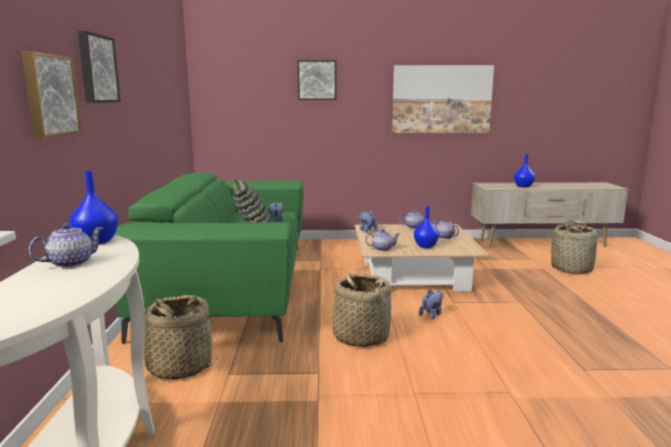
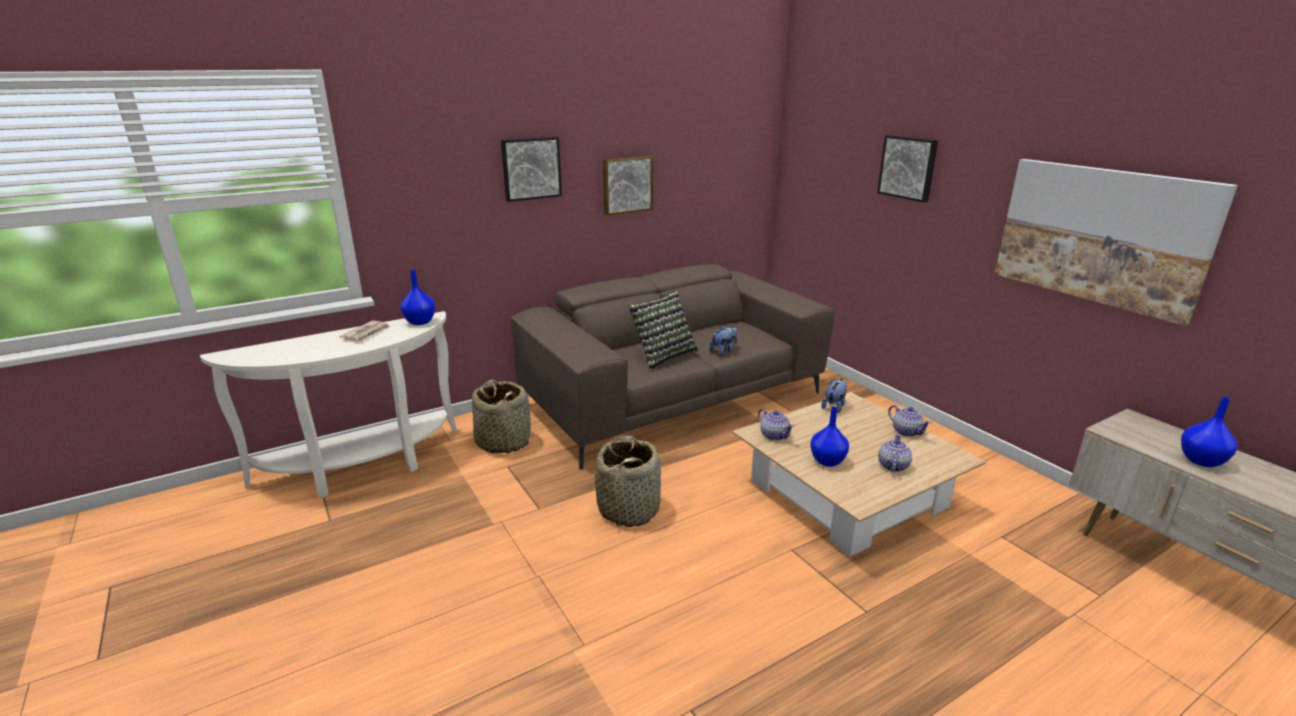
camera: 60 degrees right, 10 degrees up
(49, 95) = (447, 200): picture -> picture (627, 184)
(70, 263) = (367, 333): teapot -> newspaper
(232, 285) = (673, 399): green sofa -> brown sofa
(432, 314) = (733, 541): plush toy -> none
(572, 269) = (1125, 658): basket -> none

